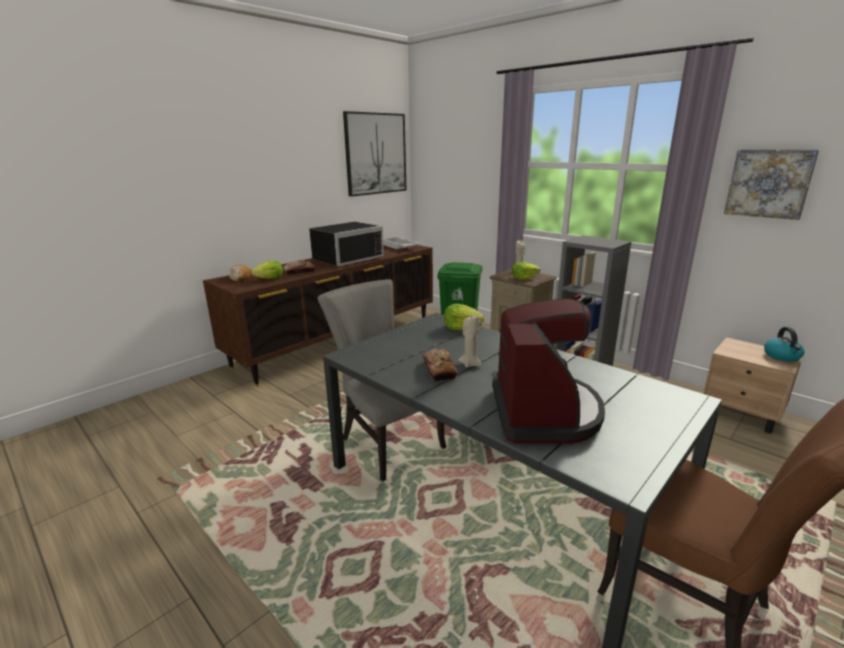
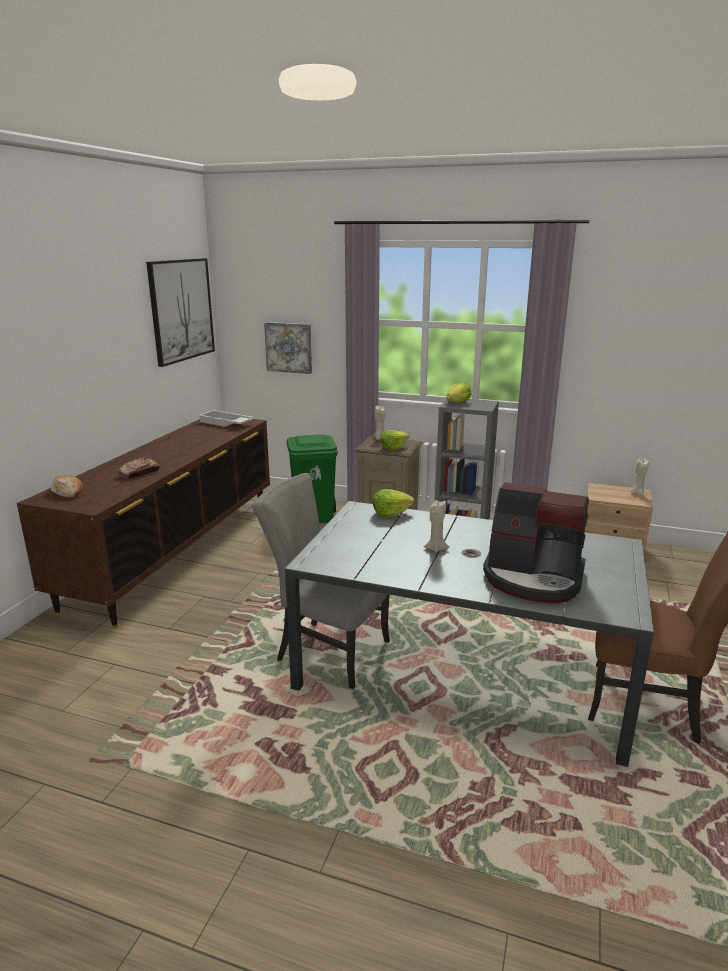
camera: 25 degrees left, 0 degrees up
(270, 279) = (113, 488): lettuce -> lettuce (457, 402)
(345, 259) = (177, 447): black microwave -> none
(439, 370) = (414, 559): bread -> none
(544, 412) = (533, 578): coffee machine -> coffee machine turned 135 degrees clockwise
(768, 183) = (609, 343): picture -> picture (289, 347)
(782, 356) = (637, 494): kettle -> beige candle

